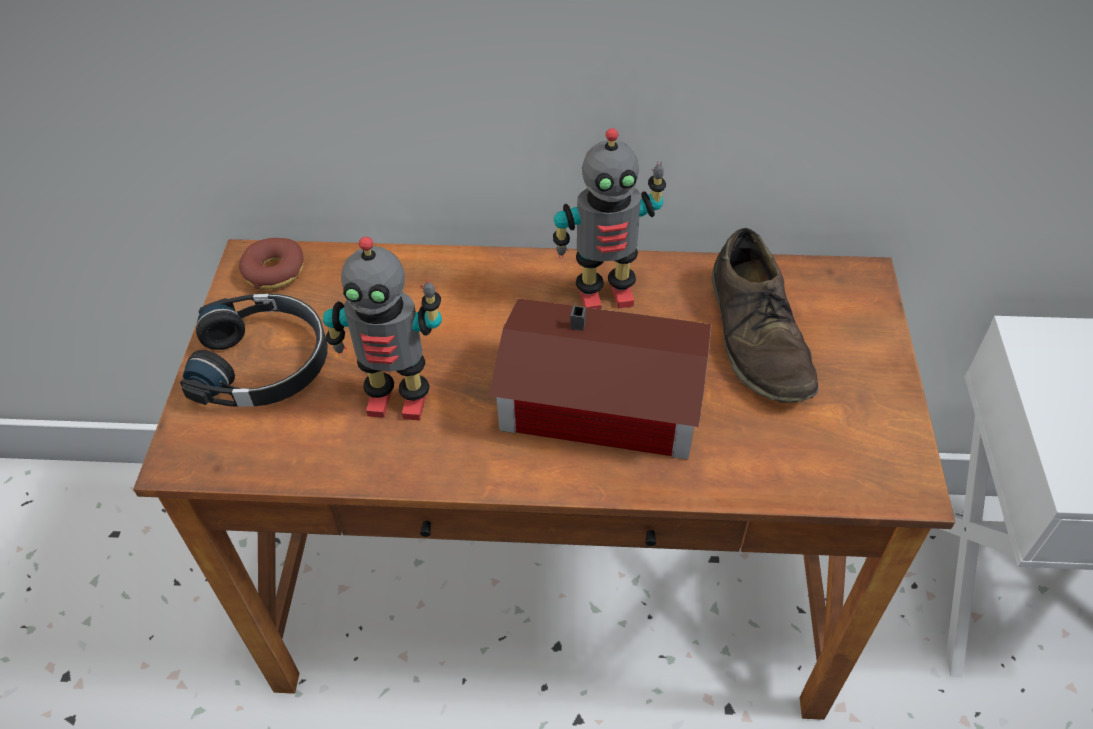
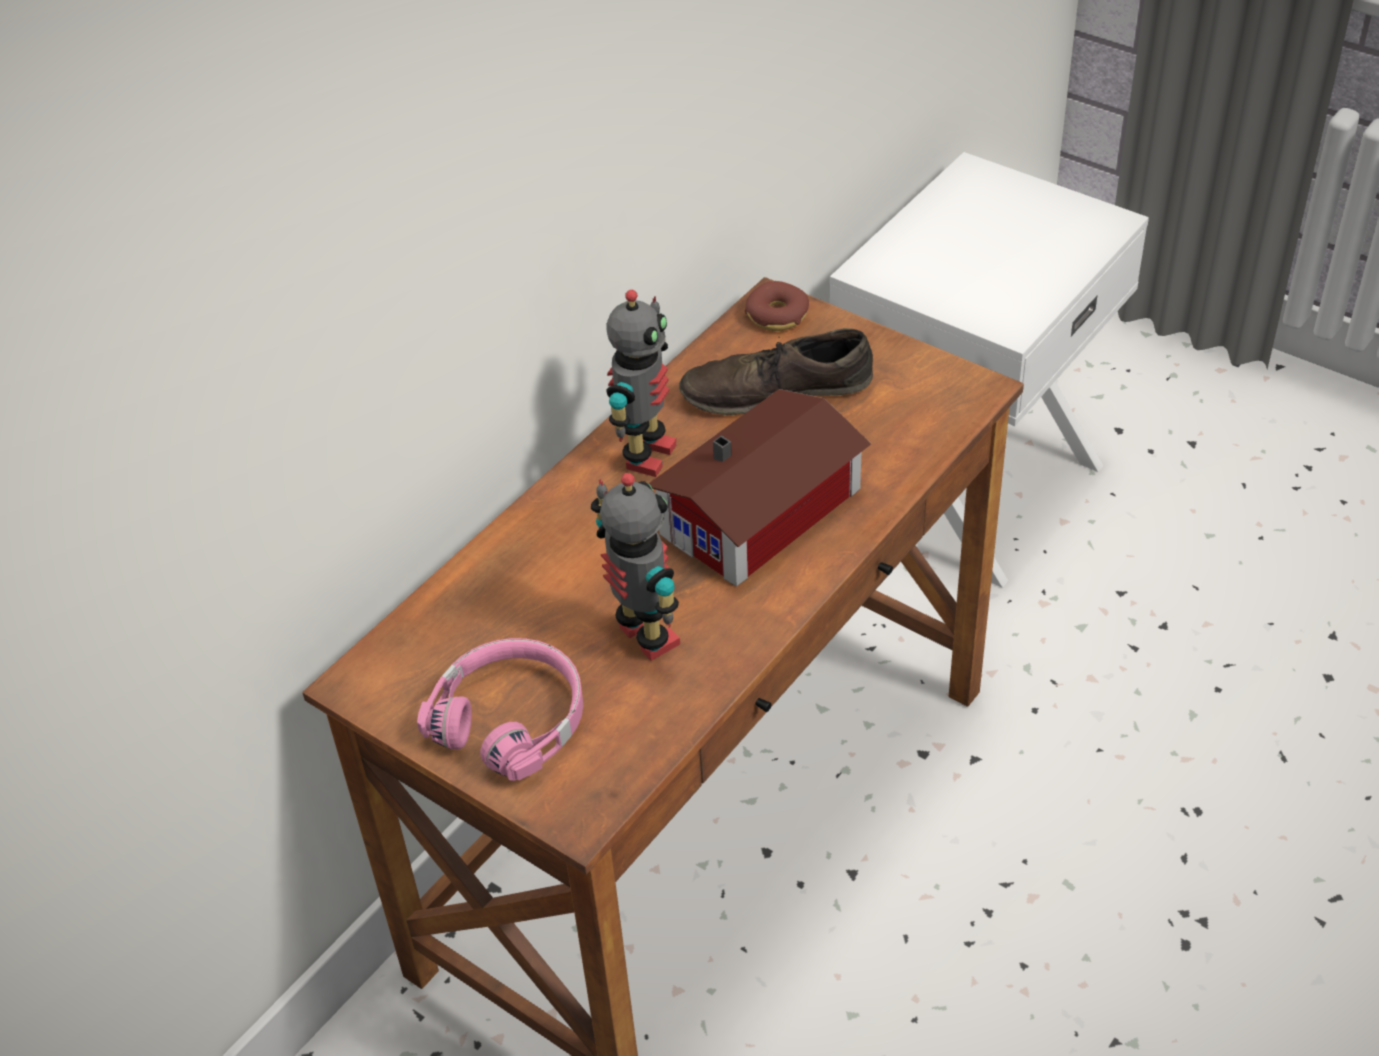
camera: 55 degrees left, 5 degrees down
(264, 363) = (512, 718): black headphones -> pink headphones
(274, 272) = (391, 670): donut -> donut (777, 315)
(398, 400) = (644, 638): toy robot -> toy robot turned 75 degrees counterclockwise
(758, 336) = (776, 390): brown shoe -> brown shoe turned 150 degrees clockwise

